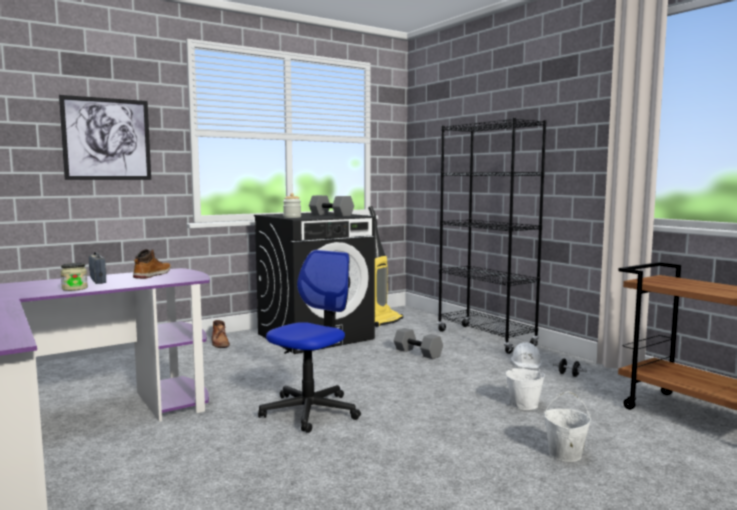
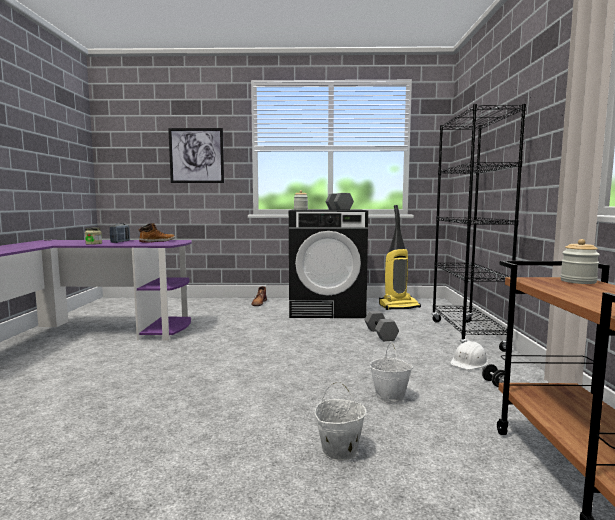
camera: 35 degrees right, 0 degrees up
(310, 411) = (221, 356): office chair -> none
(669, 279) = (578, 281): none -> jar

